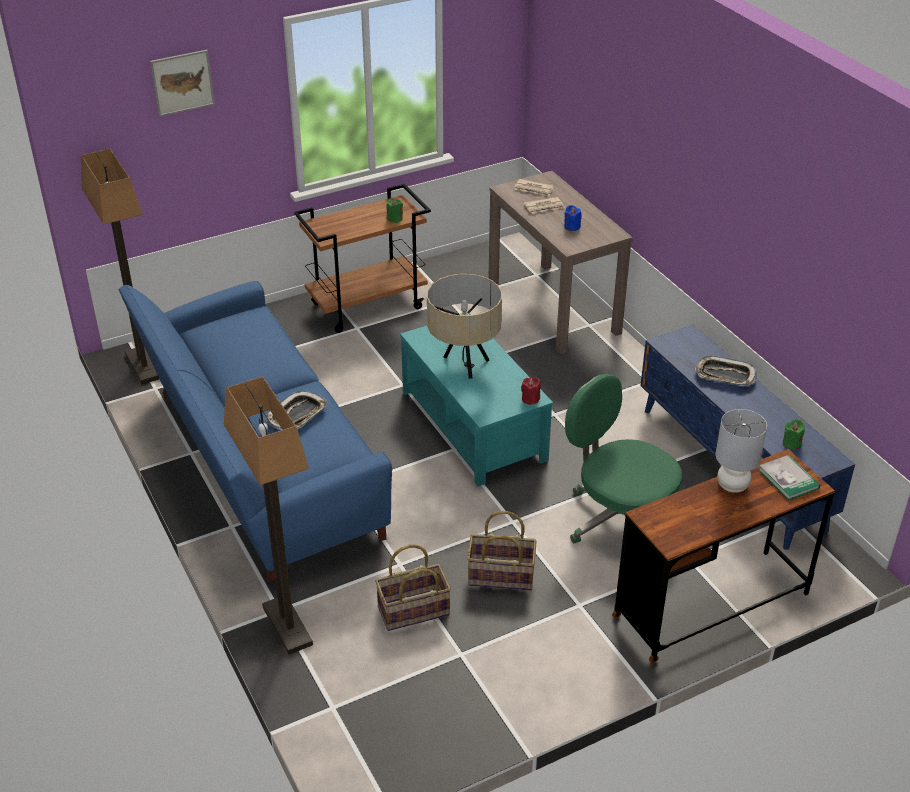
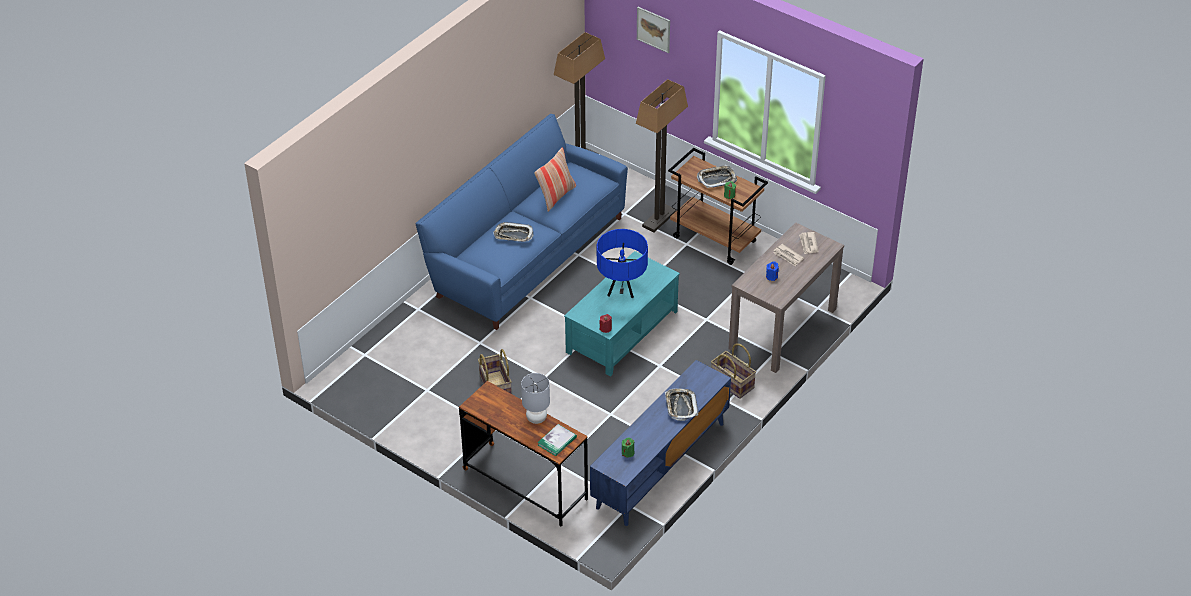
camera: 65 degrees right, 5 degrees up
(252, 355) = (556, 196): none -> pillow
(286, 626) = (409, 316): floor lamp -> floor lamp (659, 219)
(358, 218) = (717, 179): none -> tray
(413, 612) = (447, 361): basket -> basket (731, 383)
(464, 364) = (622, 288): beige table lamp -> blue table lamp
(619, 519) = (575, 424): green office chair -> none

